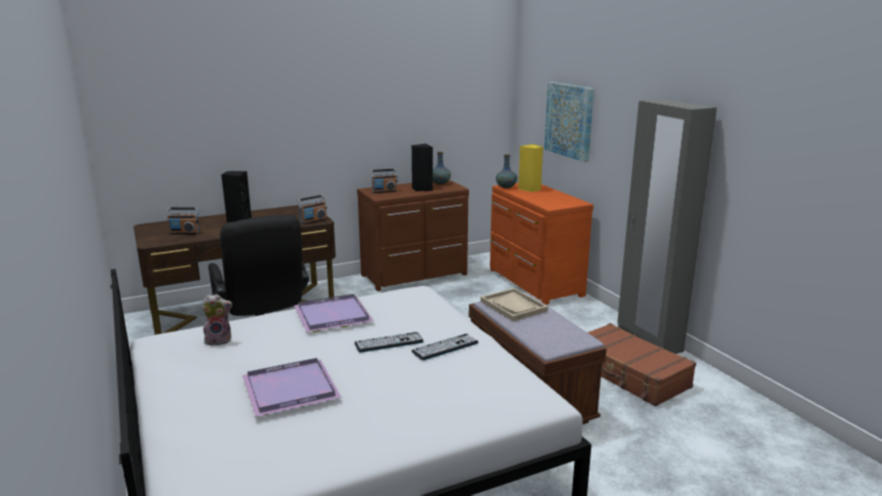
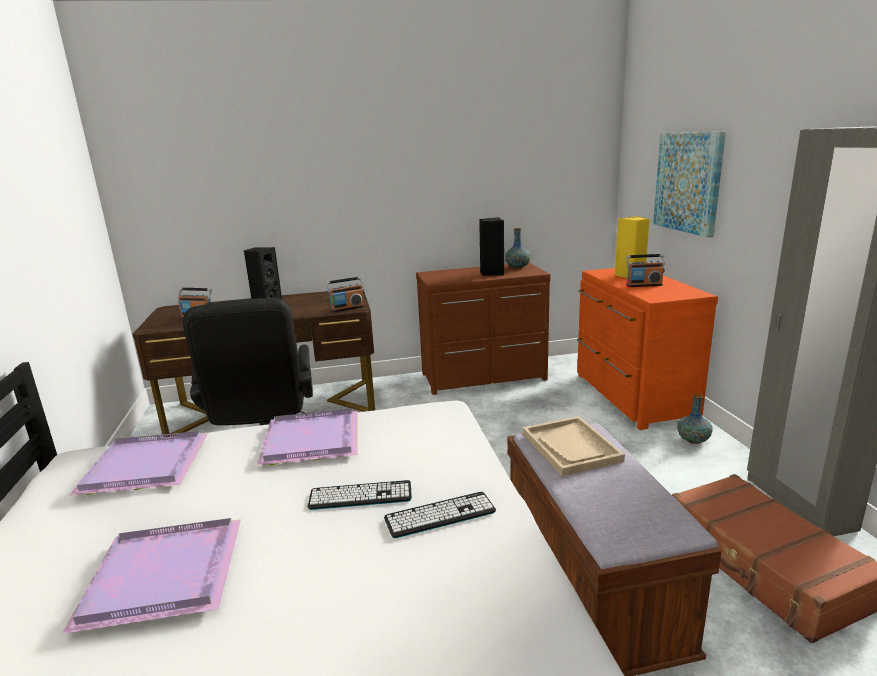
camera: 15 degrees right, 0 degrees up
(219, 340) = (142, 467): plush toy -> purple tray
(384, 191) = (445, 275): radio -> radio (644, 285)
(506, 187) = (599, 272): vase -> vase (693, 440)

